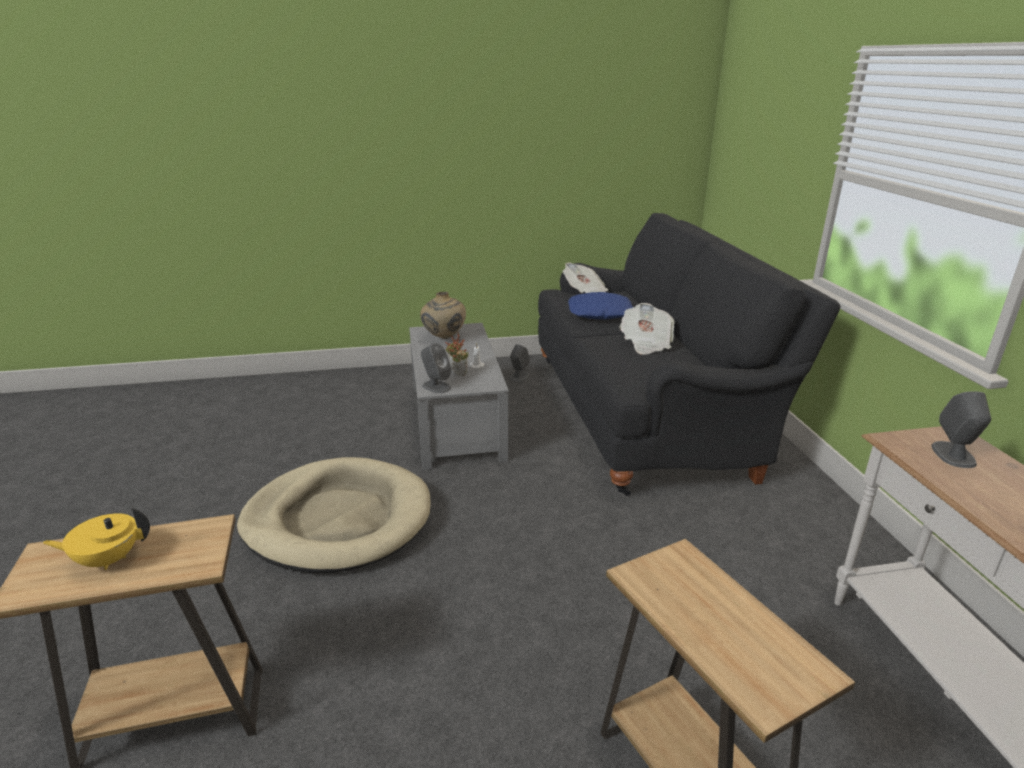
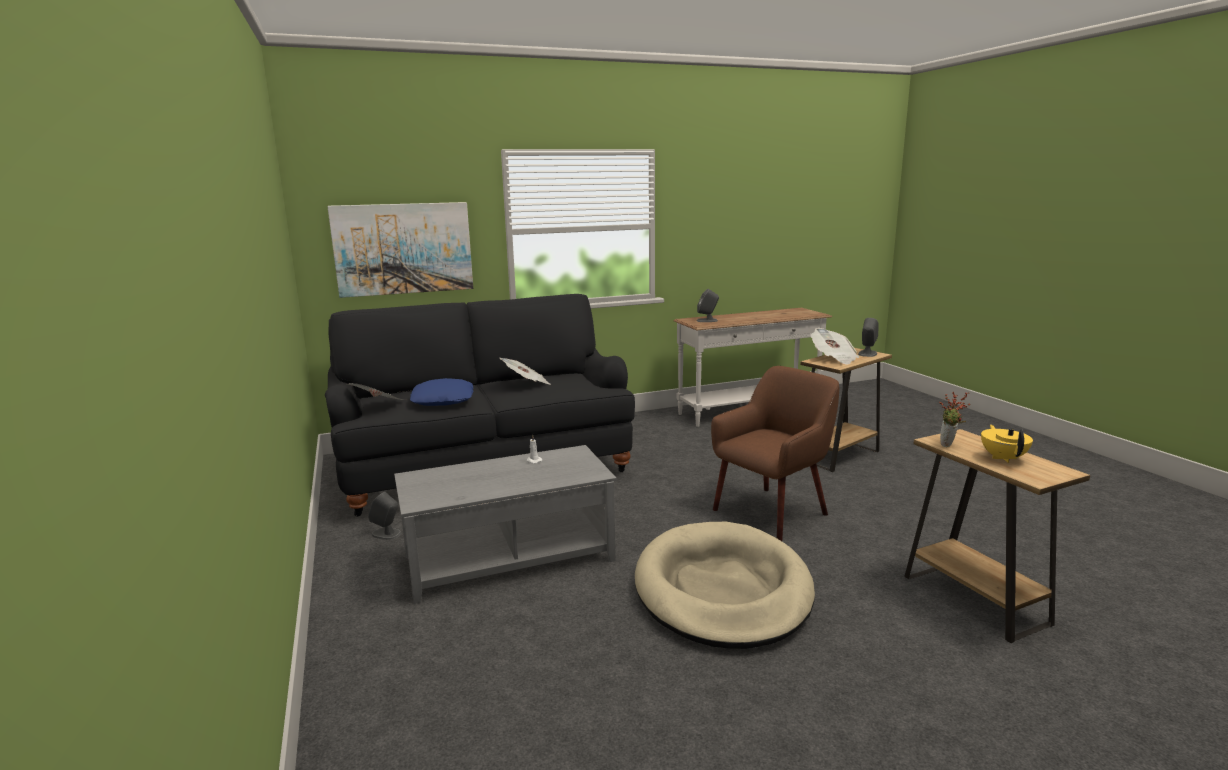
camera: 100 degrees left, 10 degrees down
(108, 559) = (1003, 458): yellow teapot -> yellow teapot turned 150 degrees counterclockwise
(436, 386) = (589, 472): grey speaker -> grey speaker (867, 354)
(444, 338) = (450, 486): beige vase -> none
(457, 374) = (556, 467): potted plant -> potted plant (949, 445)
(475, 600) = (772, 512): none -> brown armchair
(704, 592) = (834, 358): none -> newspaper
(760, 169) = (403, 248): none -> picture

